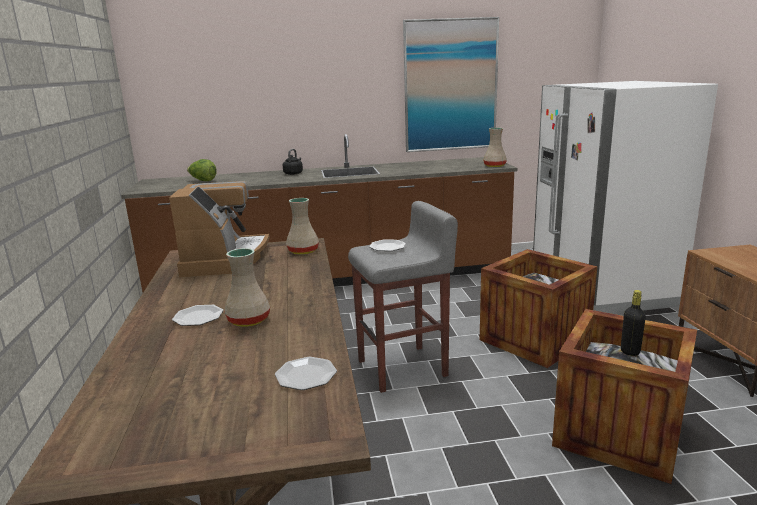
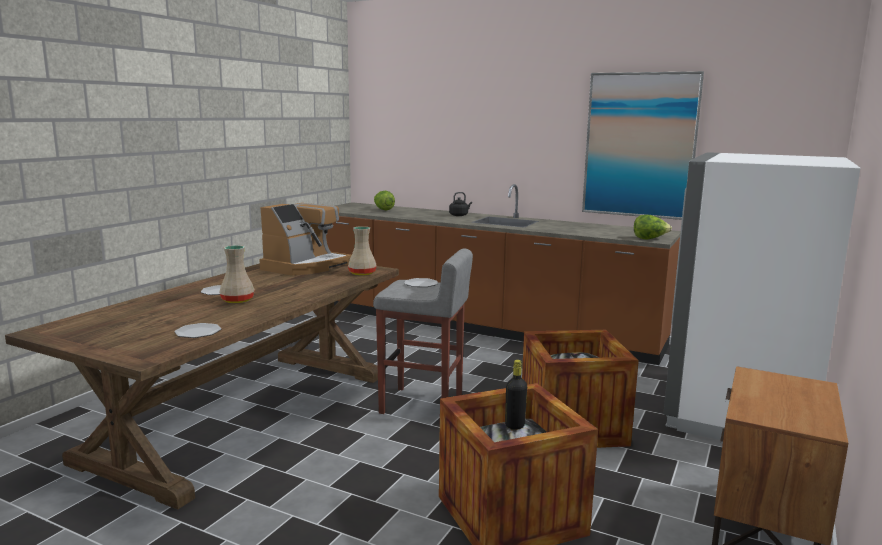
camera: 35 degrees right, 5 degrees down
(494, 166) = (649, 239): beige vase -> lettuce

